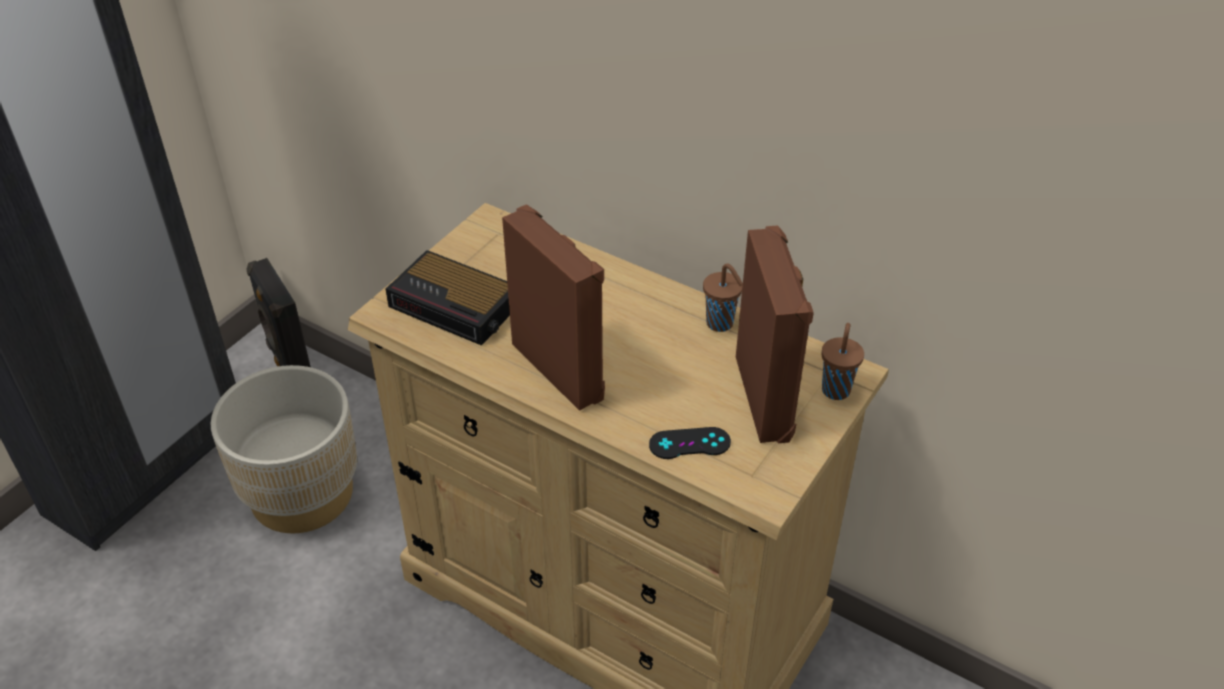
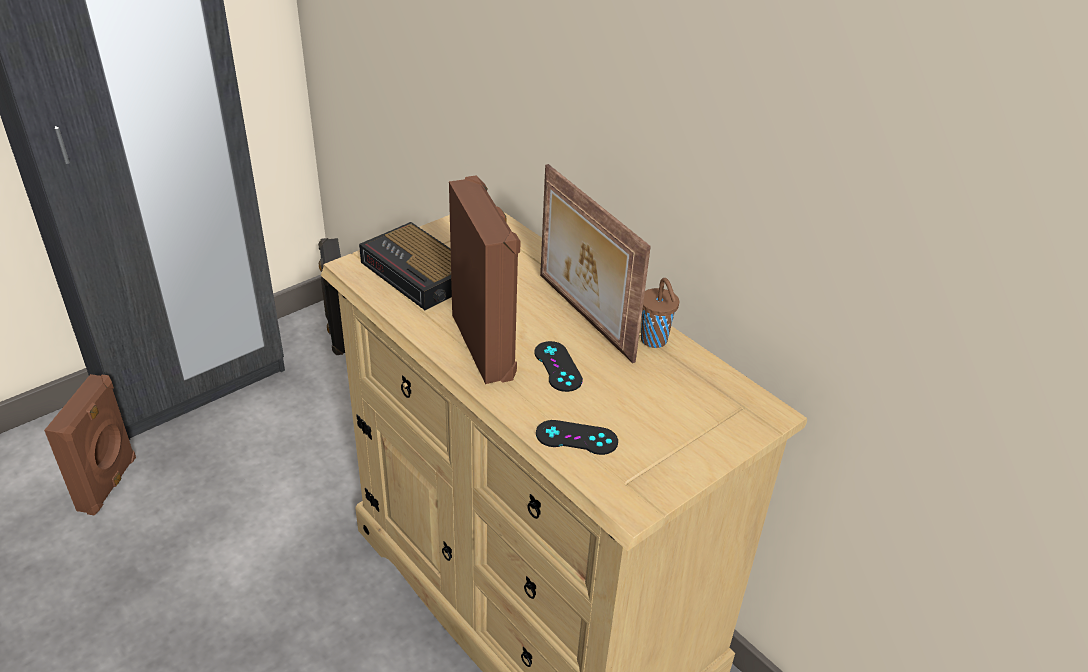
camera: 15 degrees right, 5 degrees down
(301, 494) = (304, 438): beige planter -> none
(640, 374) = (558, 366): none -> black game controller
(641, 315) = (582, 317): none -> picture frame
(766, 397) = (671, 415): brown speaker -> brown speaker (109, 484)
(836, 389) = (745, 423): brown cup -> none

